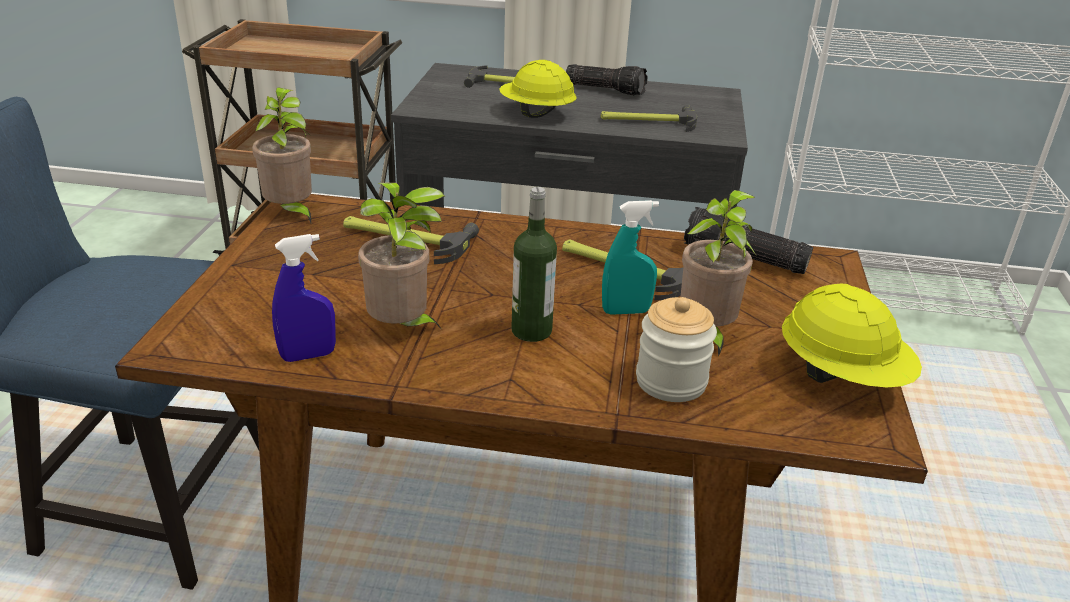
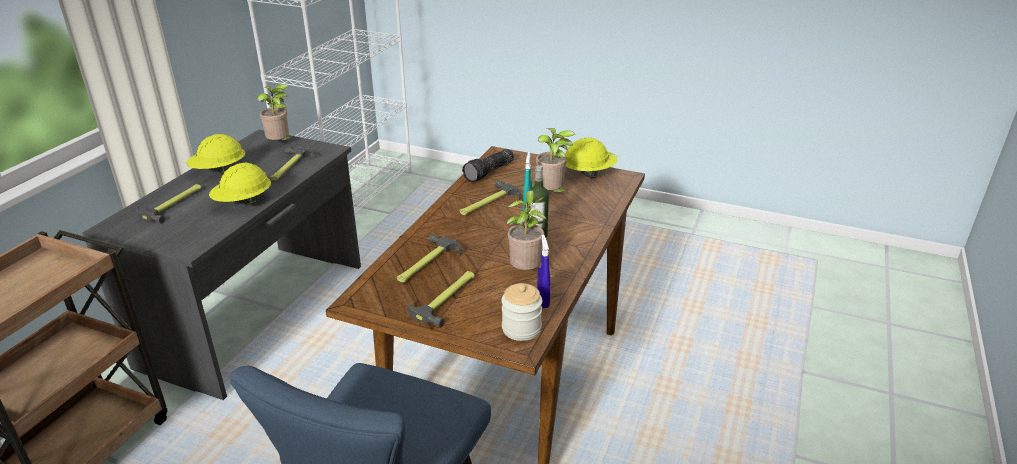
camera: 75 degrees left, 0 degrees up
(291, 214) = (368, 305): potted plant -> potted plant (280, 144)
(310, 266) = (446, 298): none -> hammer
(606, 89) = (219, 171): flashlight -> yellow hard hat
(671, 381) = (585, 208): jar -> jar (521, 329)

